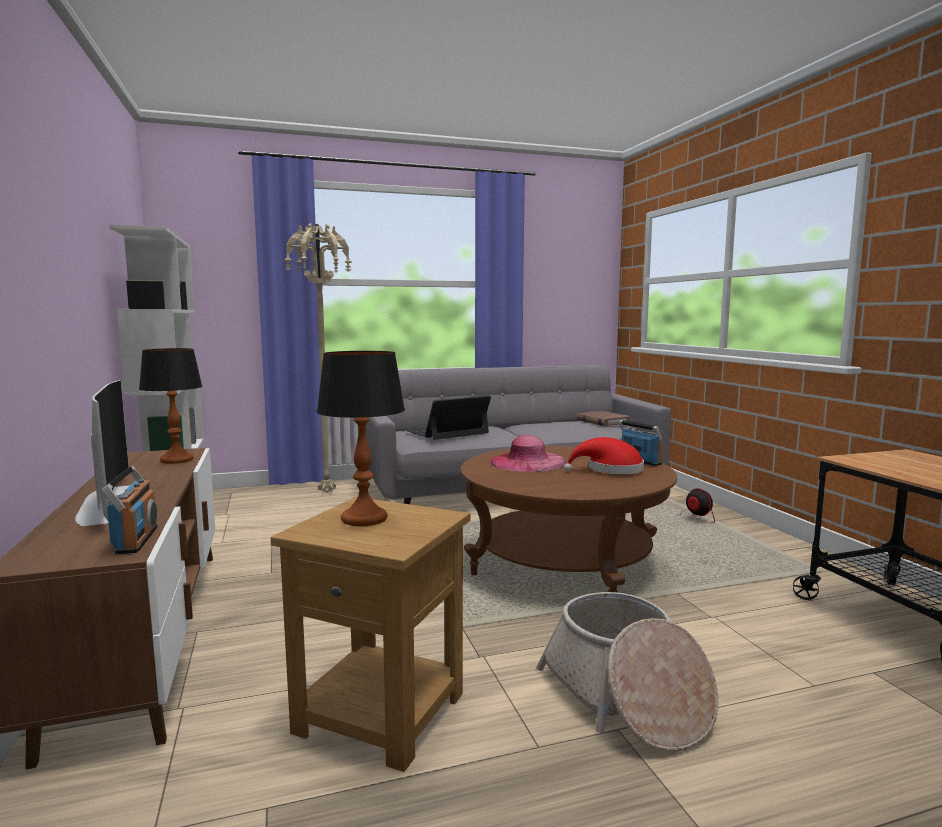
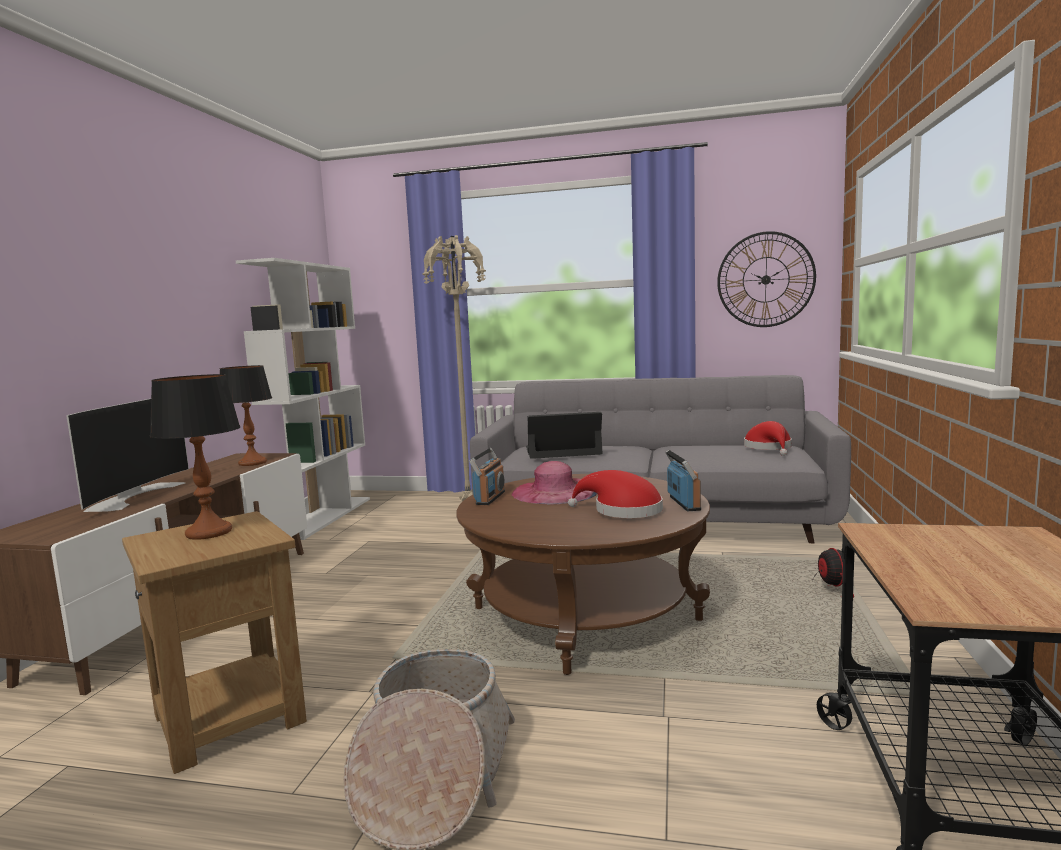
camera: 30 degrees right, 0 degrees up
(136, 540) = (81, 527): radio -> radio (489, 498)
(570, 289) = (765, 279): none -> wall clock
(602, 421) = (769, 448): brown book -> red hat

